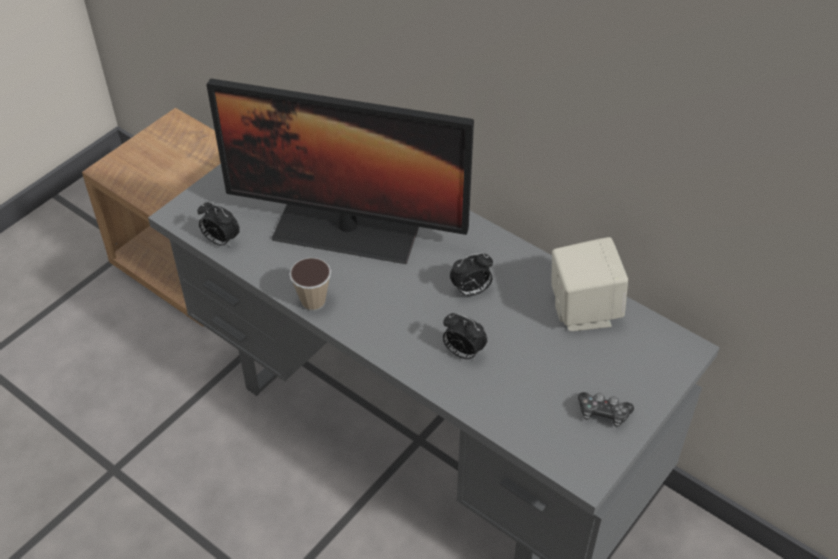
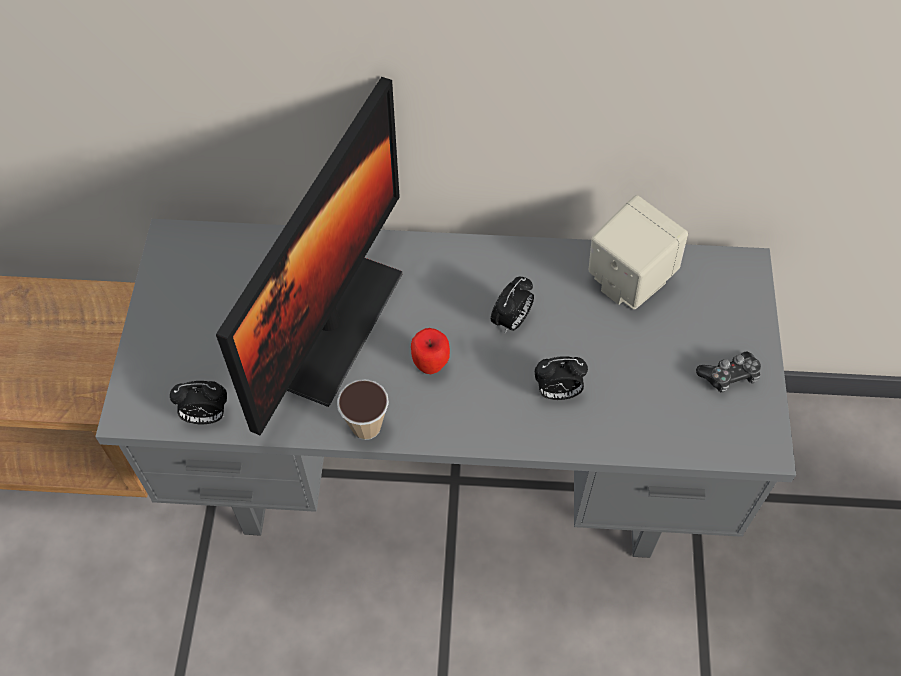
camera: 35 degrees left, 10 degrees up
(347, 230) = (332, 325): monitor -> monitor turned 45 degrees counterclockwise
(389, 288) = (430, 365): none -> apple

